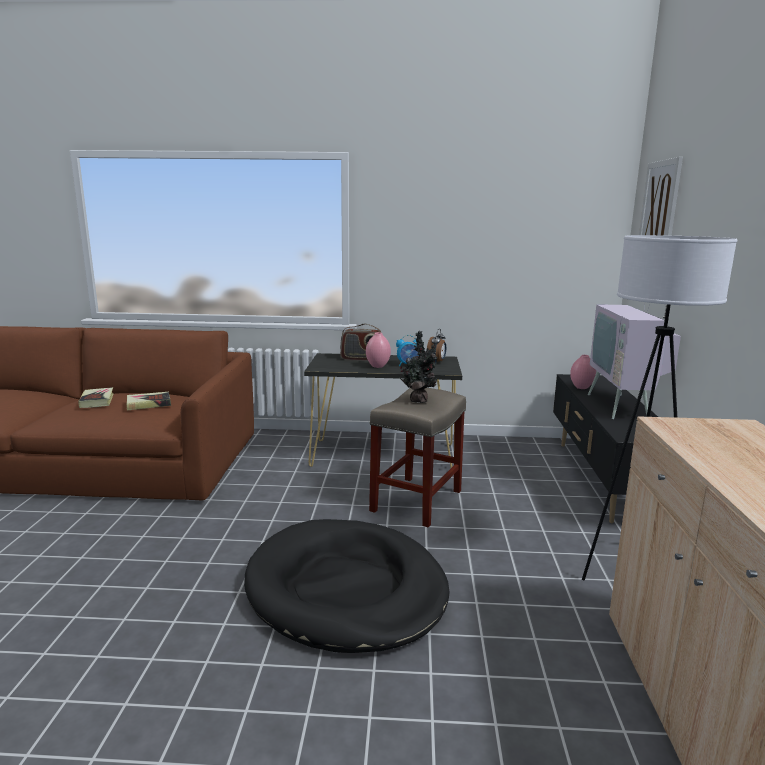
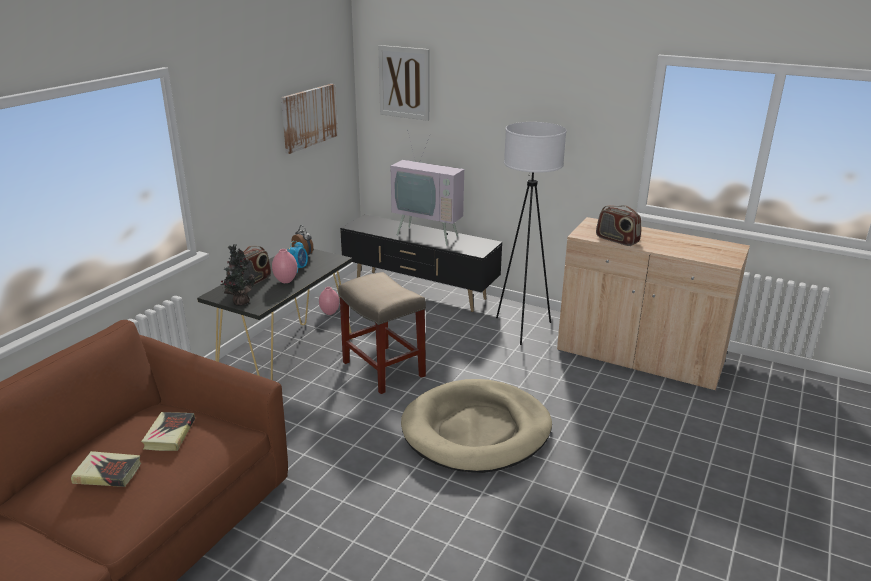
camera: 65 degrees left, 10 degrees up
(346, 589) = (476, 430): black dog bed -> beige dog bed
(419, 400) = (381, 289): potted plant -> potted plant (240, 302)
(534, 237) = (309, 117): none -> picture
(581, 387) = (380, 231): pink vase -> pink vase (330, 312)
(702, 448) = (617, 240): none -> radio

